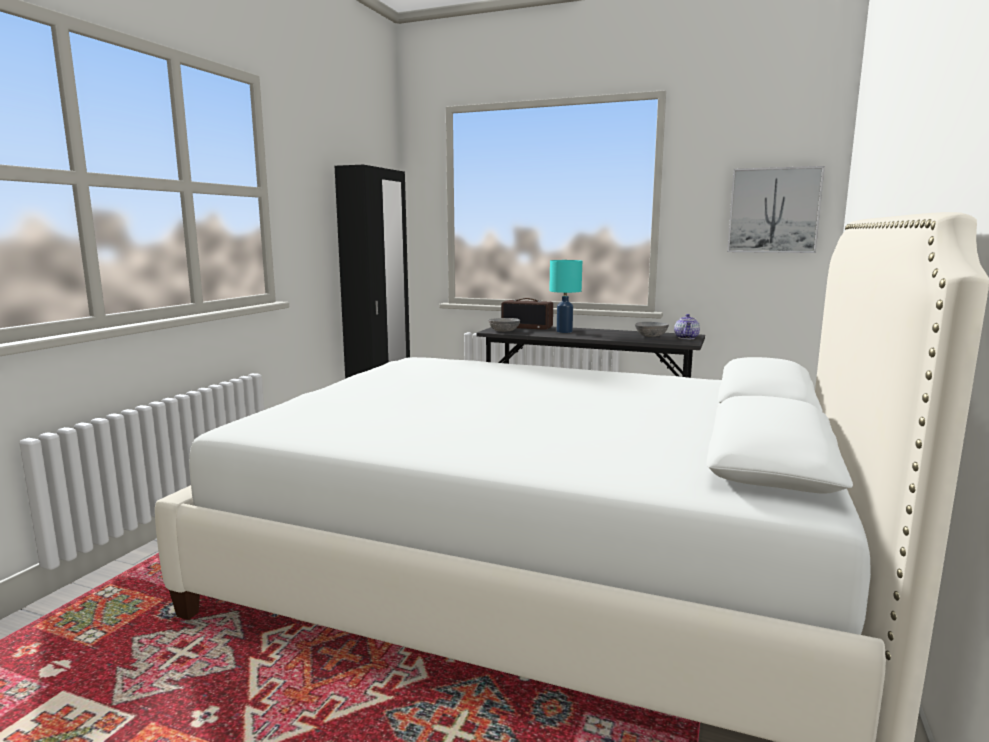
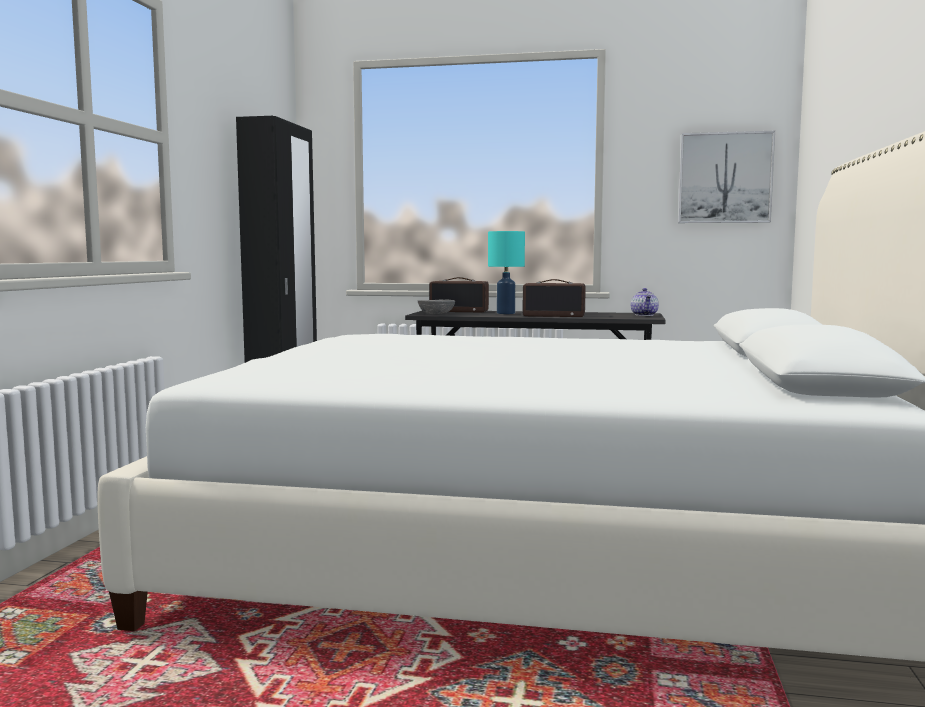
camera: 10 degrees left, 5 degrees down
(603, 337) = (554, 315): none -> radio
(651, 336) = (605, 314): grey bowl -> none

